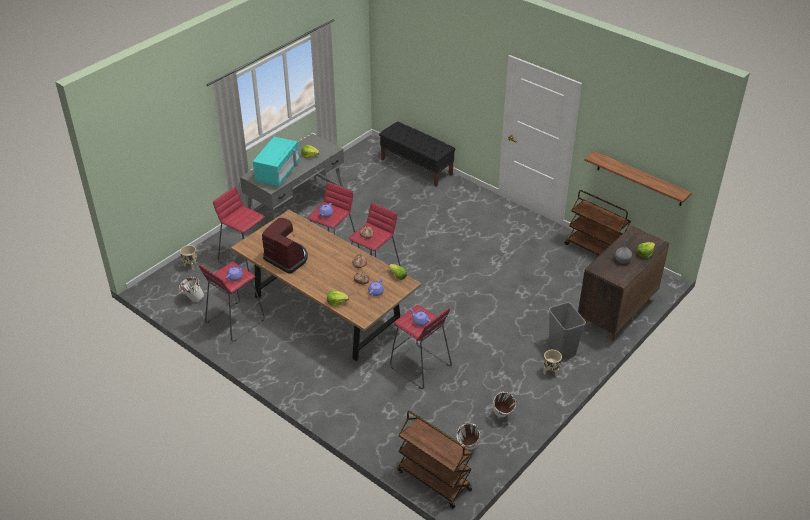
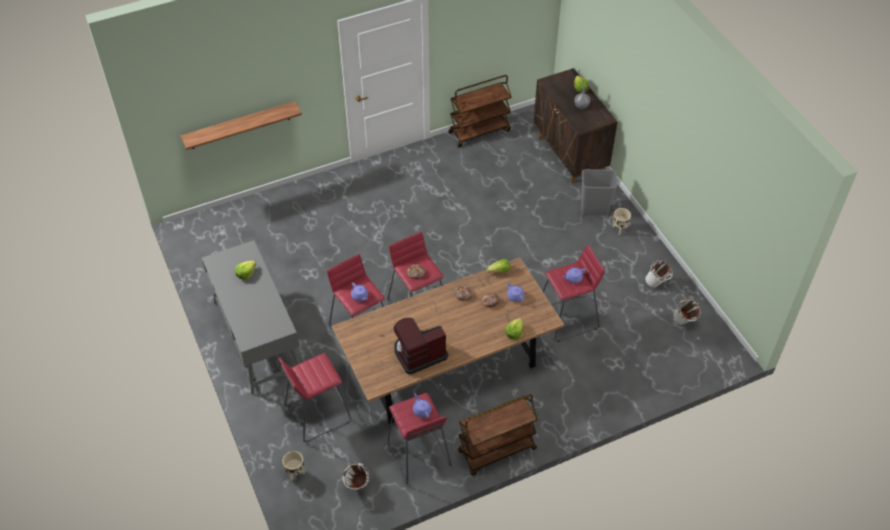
camera: 65 degrees left, 10 degrees up
(278, 173) = (260, 314): turquoise microwave -> none
(416, 167) = (258, 207): black bench -> none
(433, 480) = (710, 361): brown cart -> brown cart (496, 451)
(639, 179) = (502, 40): shelf -> shelf (240, 125)

